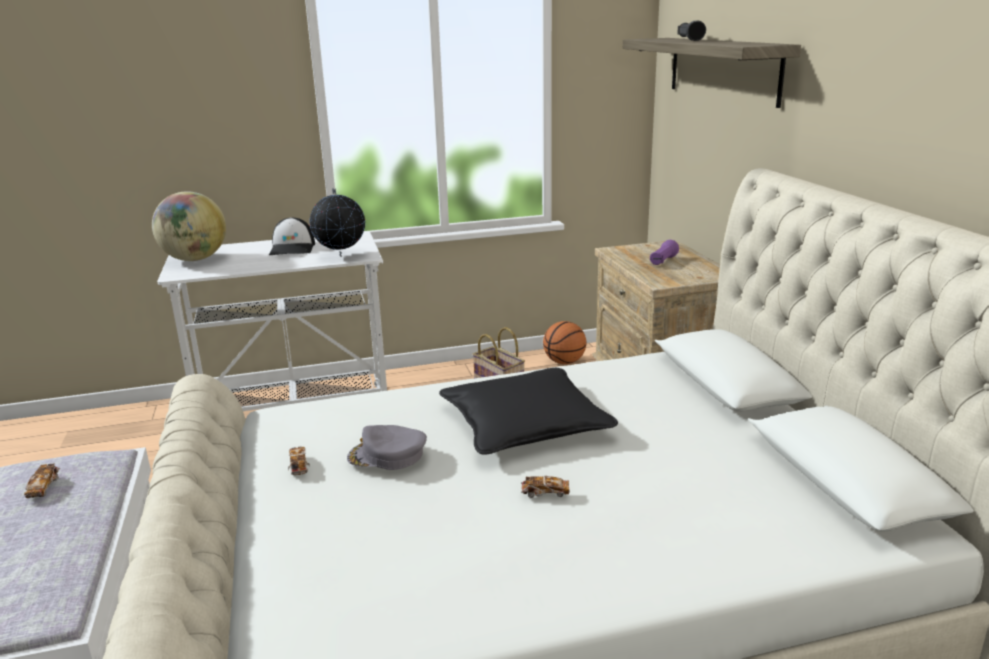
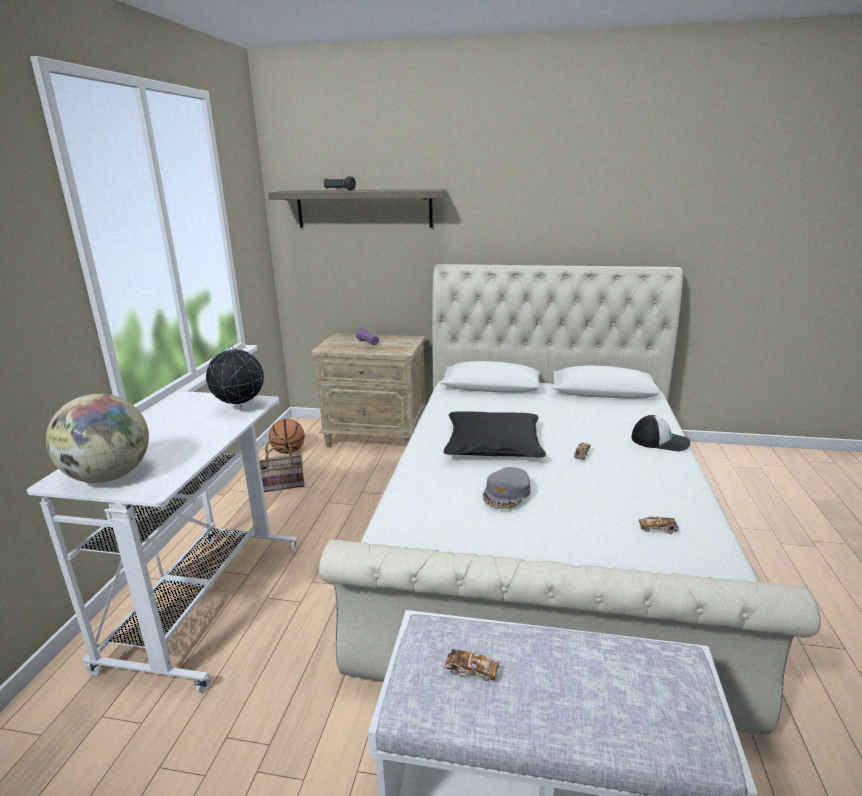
camera: 65 degrees left, 0 degrees up
(293, 248) = (173, 425): cap -> cap (660, 441)
(299, 466) = (492, 533): toy car -> toy car (658, 530)

